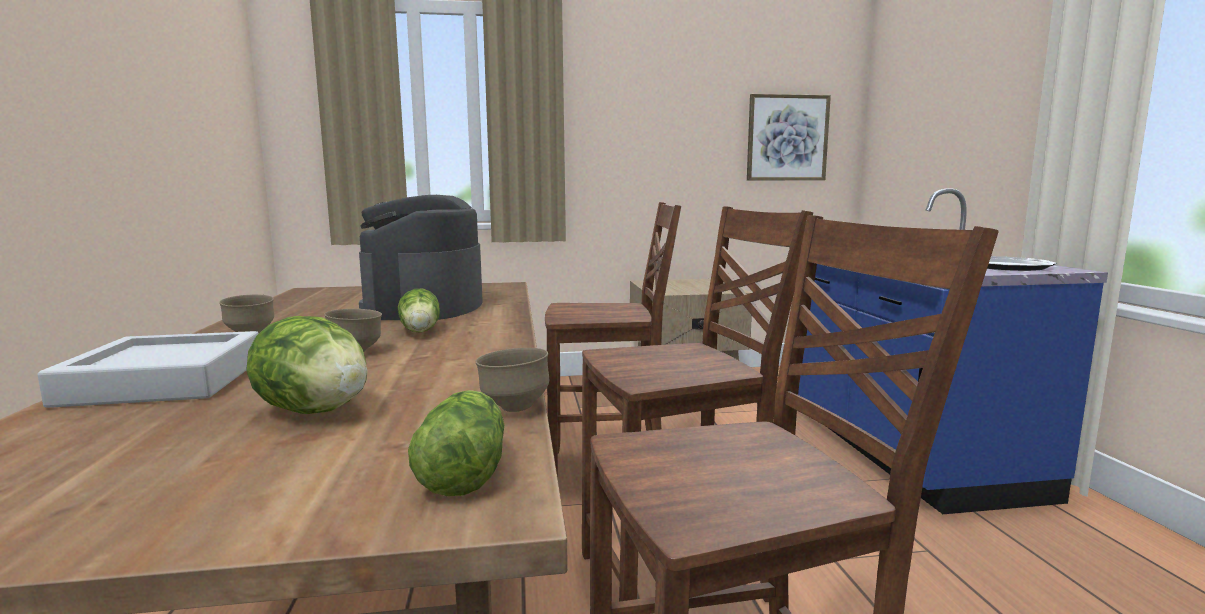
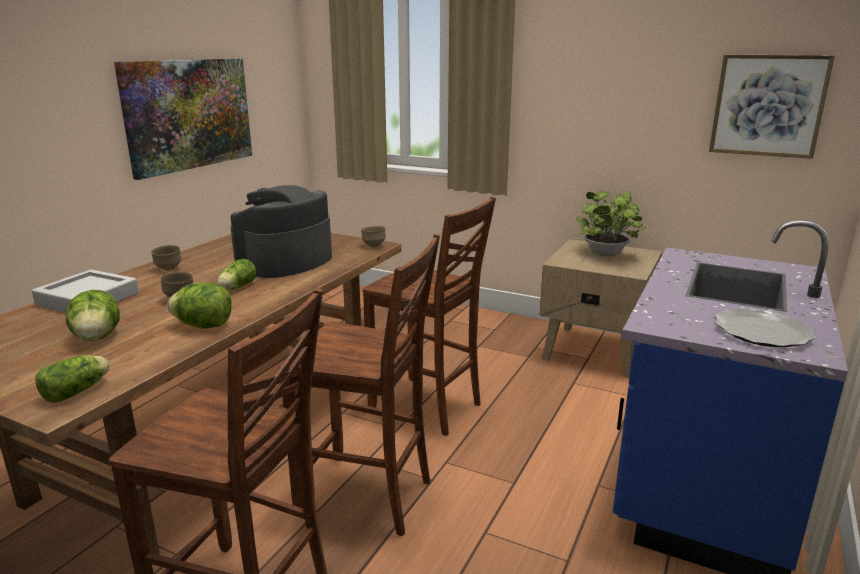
camera: 35 degrees right, 10 degrees up
(148, 131) = (189, 114): none -> picture
(476, 365) = (204, 326): none -> lettuce
(514, 408) = (157, 363): brown bowl -> brown bowl (373, 246)
(685, 284) = (607, 255): none -> potted plant

